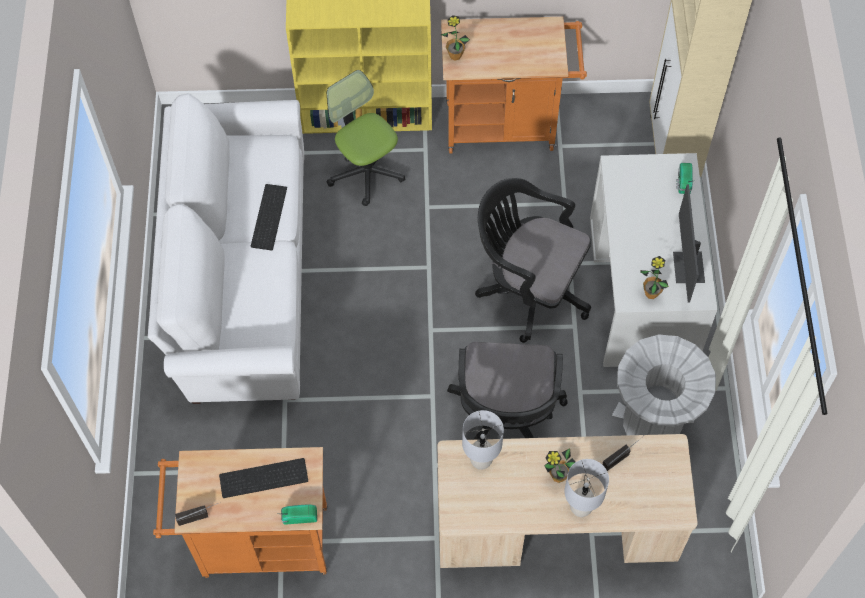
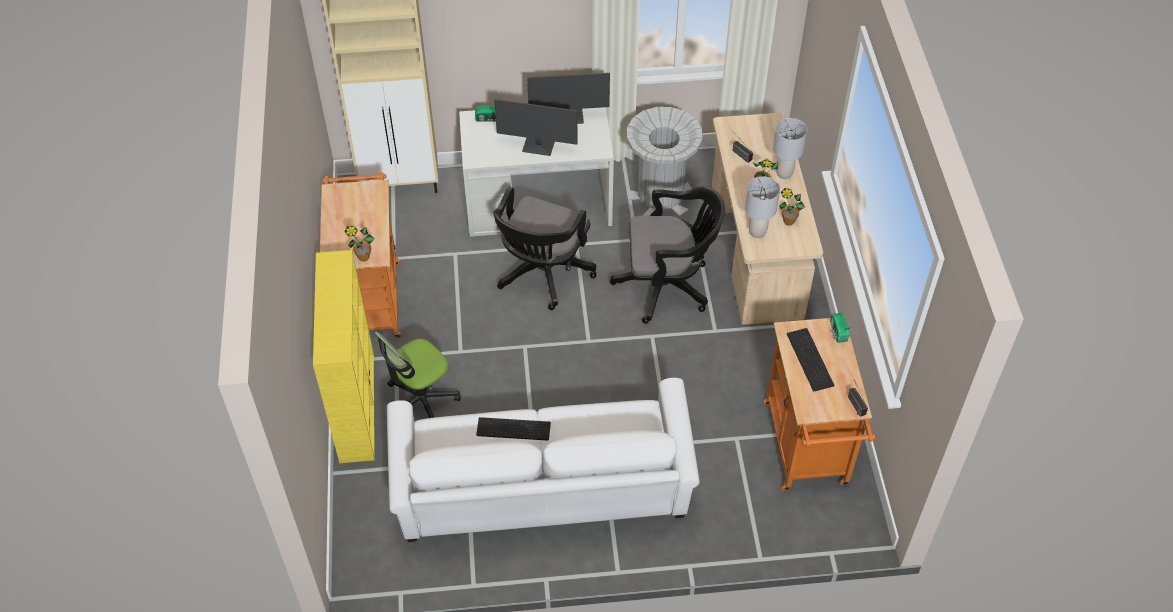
camera: 95 degrees left, 10 degrees down
(636, 232) = (538, 146): none -> monitor
(651, 293) = (594, 137): potted plant -> potted plant (788, 221)

